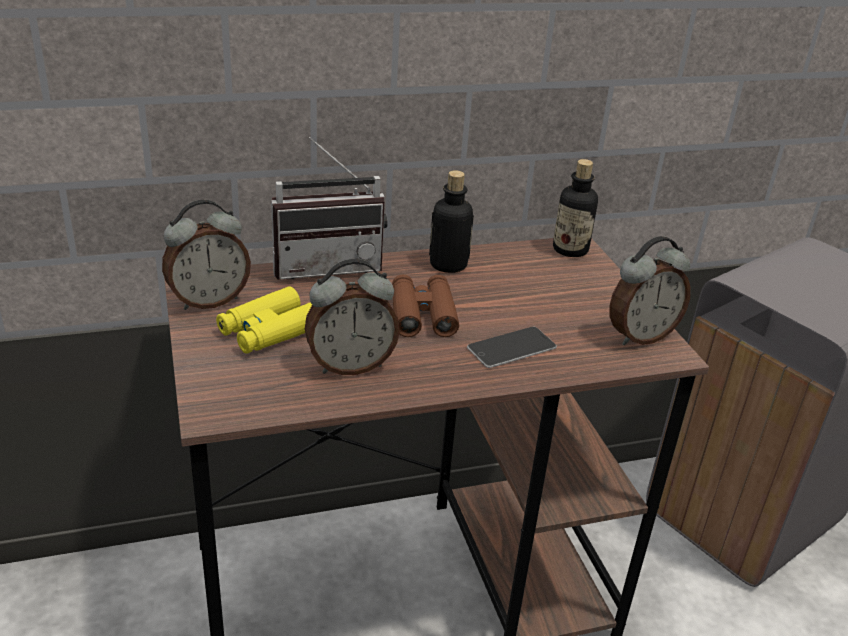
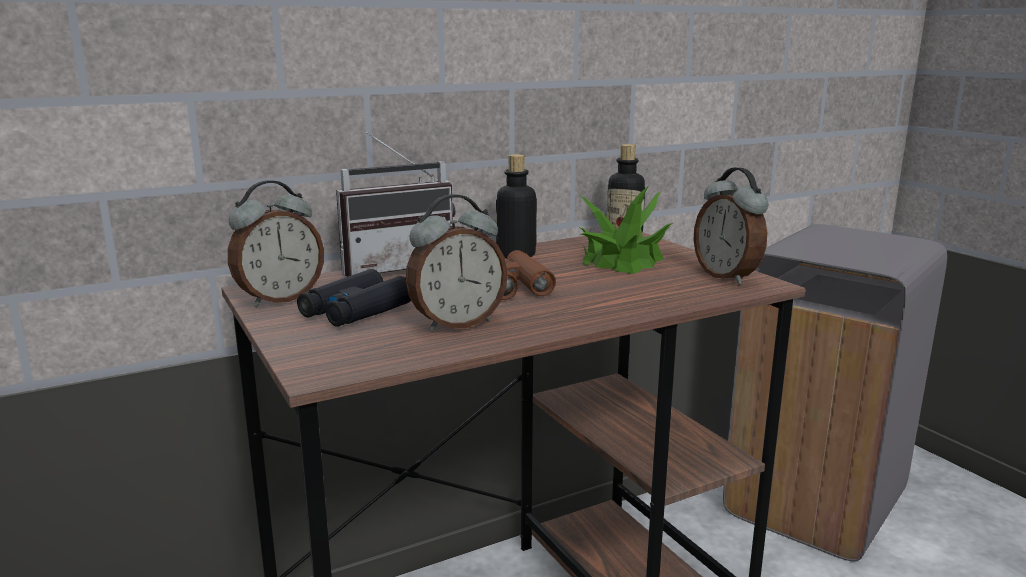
camera: 10 degrees left, 15 degrees down
(269, 331) = (356, 311): yellow binoculars -> black binoculars
(511, 347) = (613, 295): phone -> none
(551, 290) = (624, 260): none -> potted plant
(640, 335) = (727, 276): alarm clock -> alarm clock turned 105 degrees clockwise

